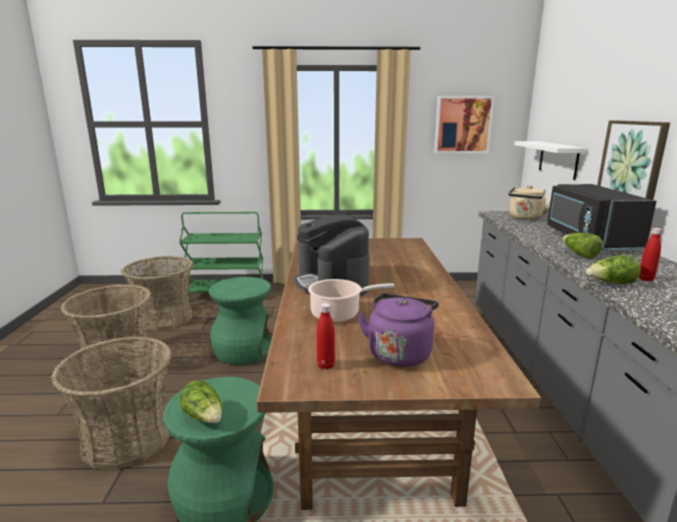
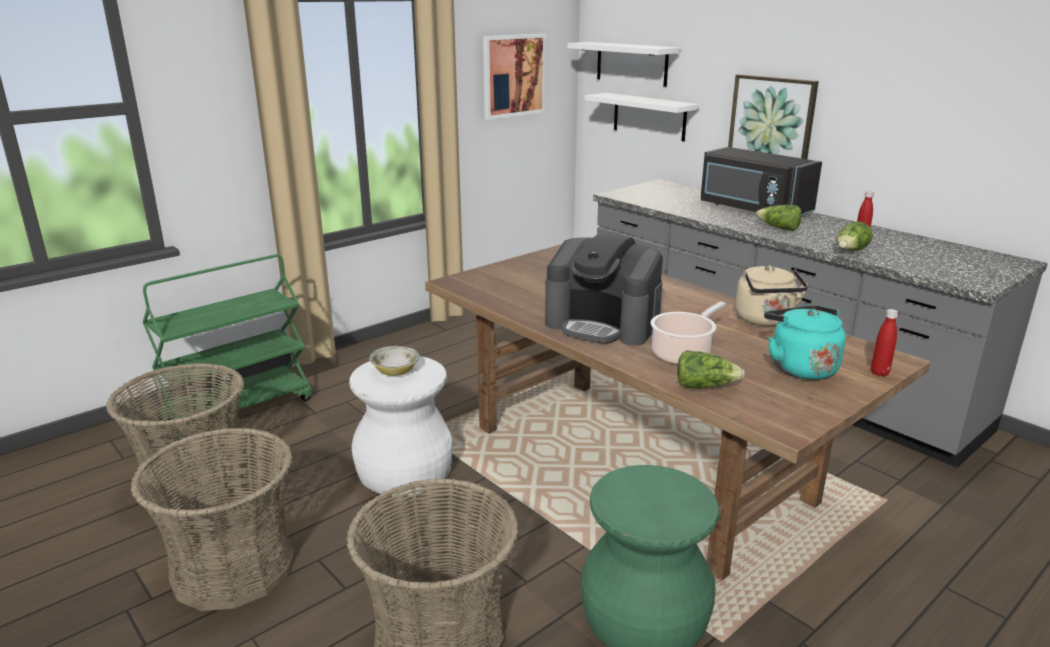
camera: 40 degrees left, 5 degrees up
(204, 417) = (667, 515): lettuce -> lettuce (704, 386)
(243, 285) = (395, 371): none -> bowl
(243, 350) = (403, 470): green stool -> white stool
(326, 365) = (777, 401): red bottle -> red bottle (879, 373)
(400, 353) = (799, 367): purple kettle -> turquoise kettle
(525, 218) = (655, 195): beige kettle -> beige kettle (765, 320)
(554, 117) = (631, 63): none -> white shelf

